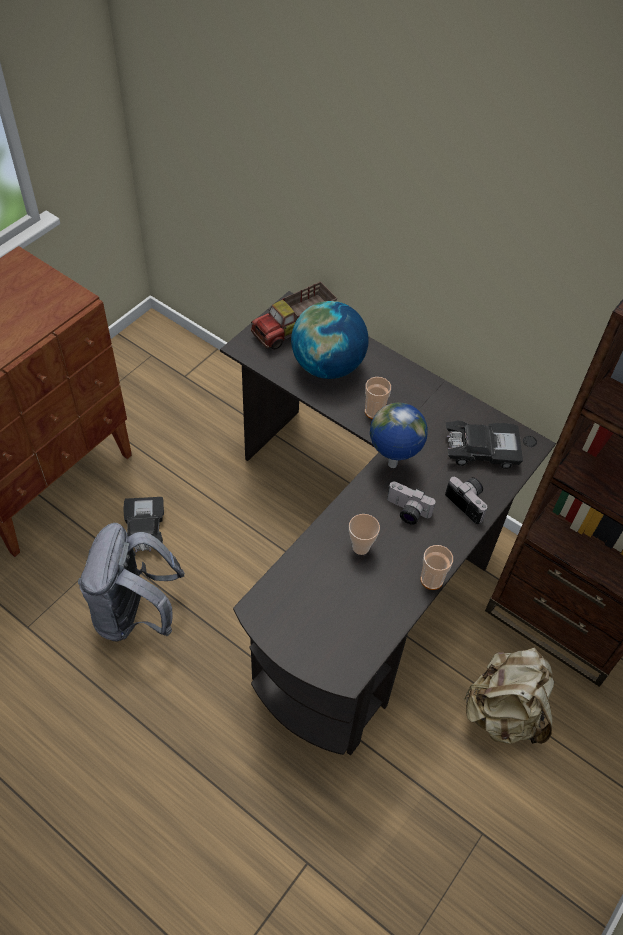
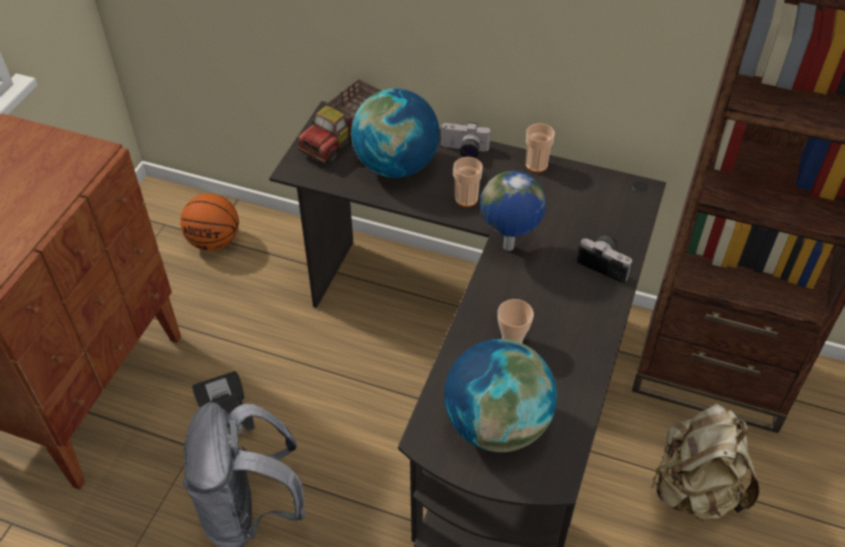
camera: 15 degrees left, 5 degrees down
(186, 380) = (214, 241): none -> basketball
(318, 614) = (497, 425): none -> globe
(406, 512) = (544, 291): camera -> camera (464, 151)
(431, 579) = (602, 352): cup -> cup (536, 165)
(481, 449) = (594, 207): black toy car -> none

